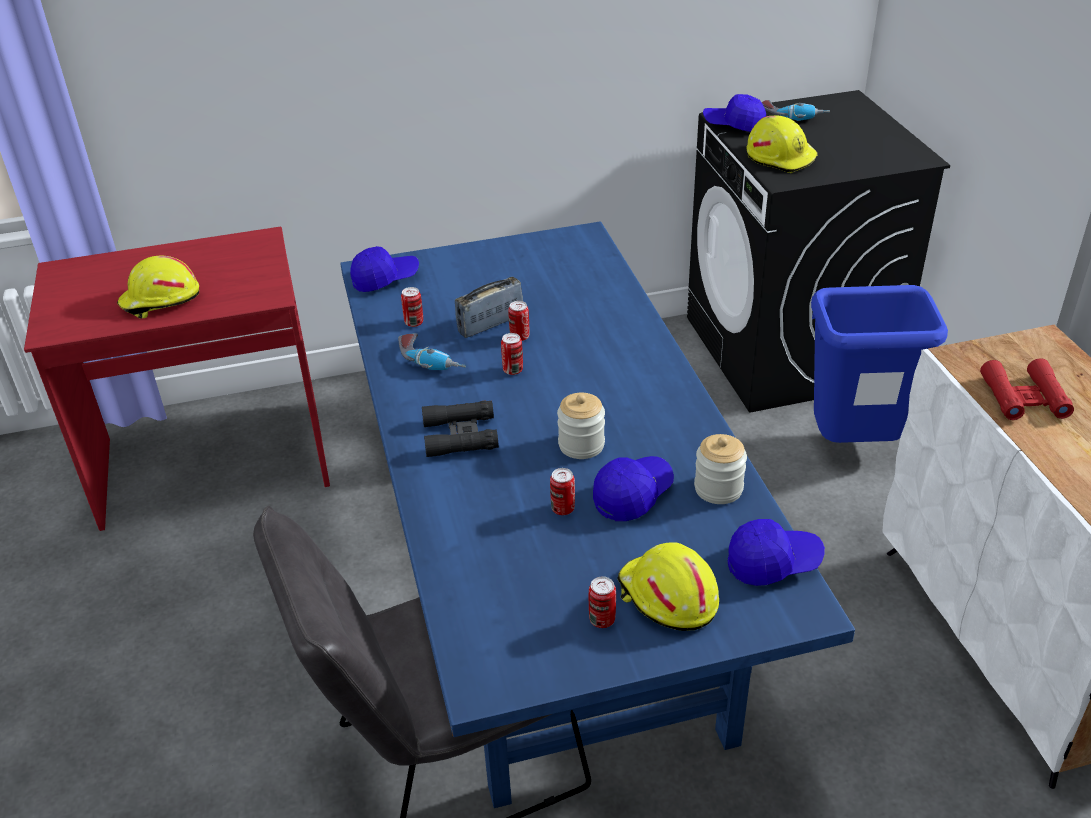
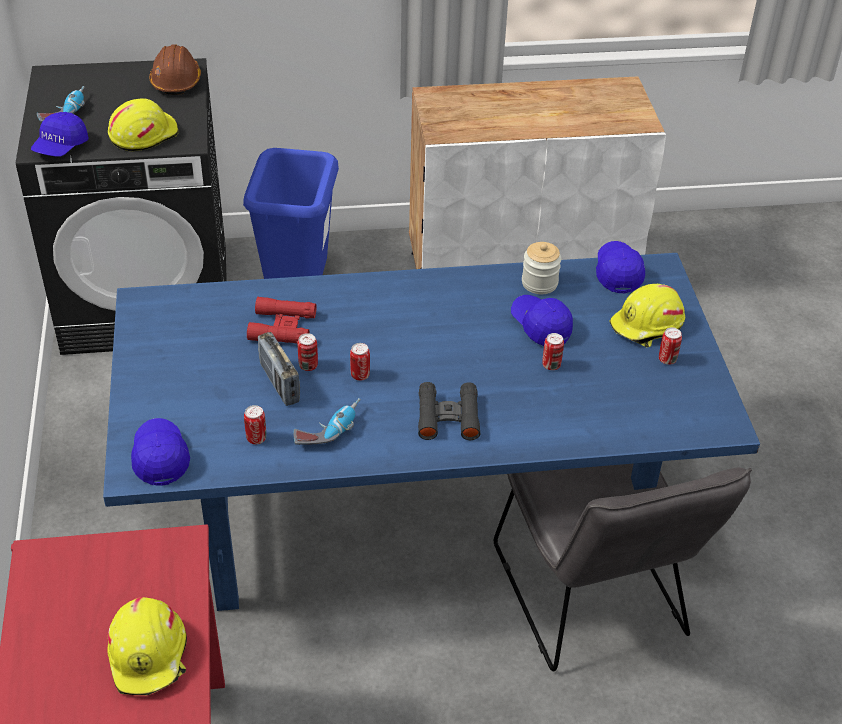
camera: 85 degrees left, 5 degrees up
(581, 445) = (475, 346): jar -> none
(889, 157) = (176, 81): none -> brown hard hat
(1024, 397) = (493, 122): red binoculars -> red binoculars (282, 327)

